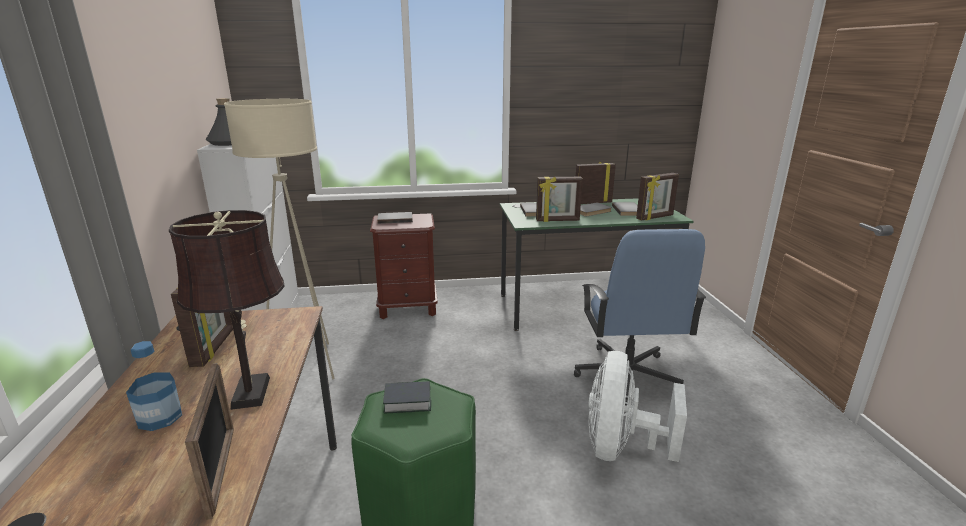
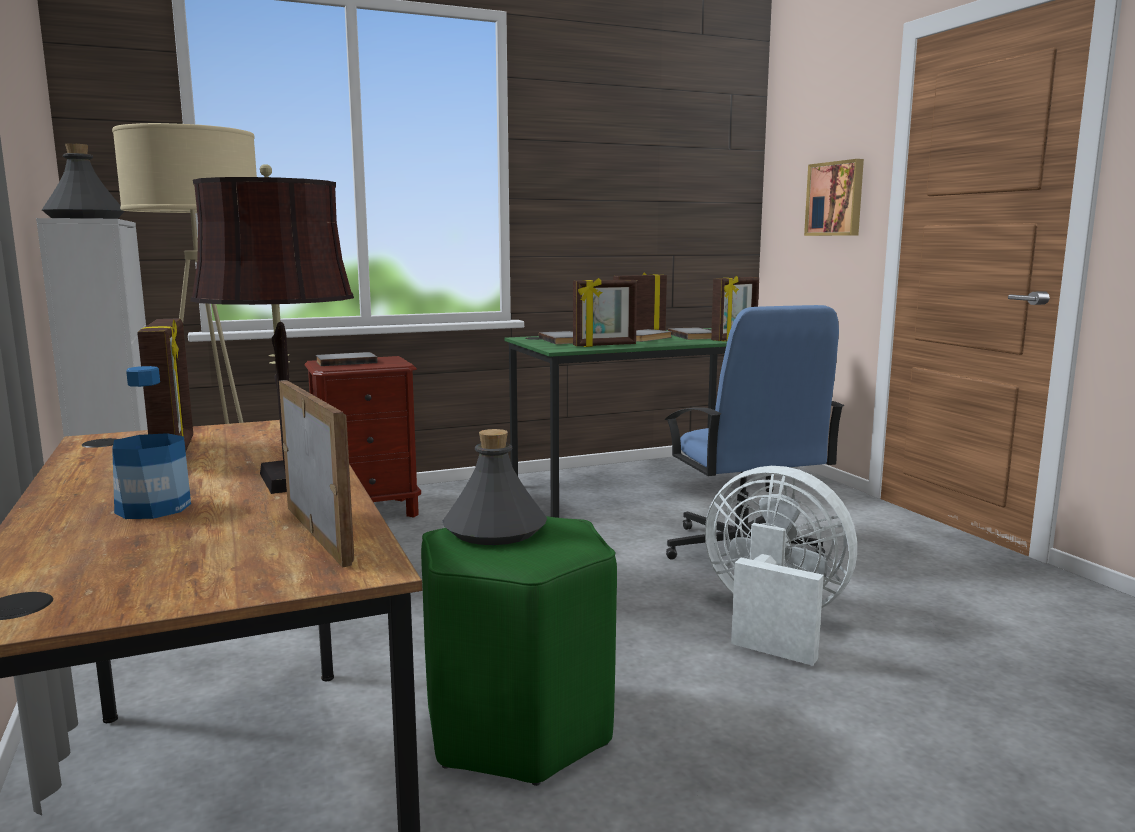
camera: 15 degrees left, 10 degrees down
(407, 401) = (494, 530): book -> grey bottle
(621, 447) = (773, 621): white fan -> white fan turned 120 degrees clockwise
(750, 114) = (836, 199): none -> picture

